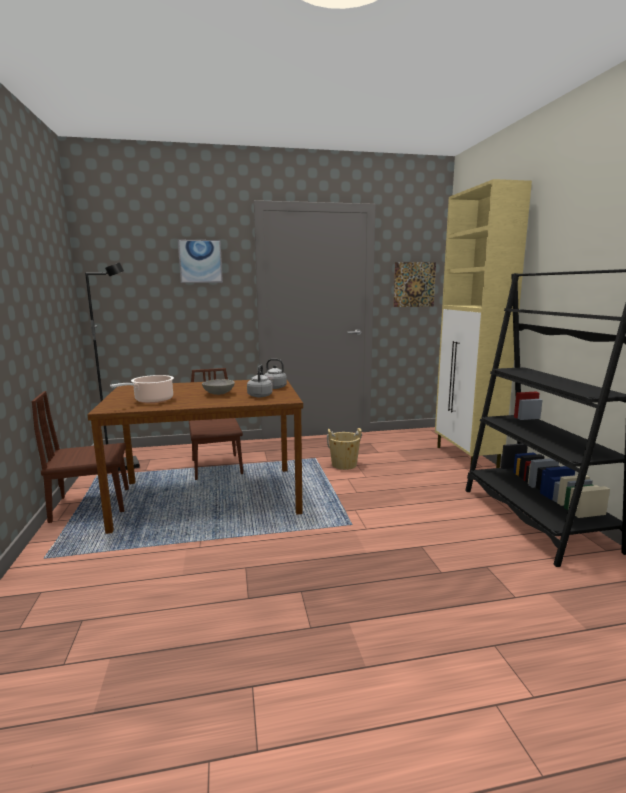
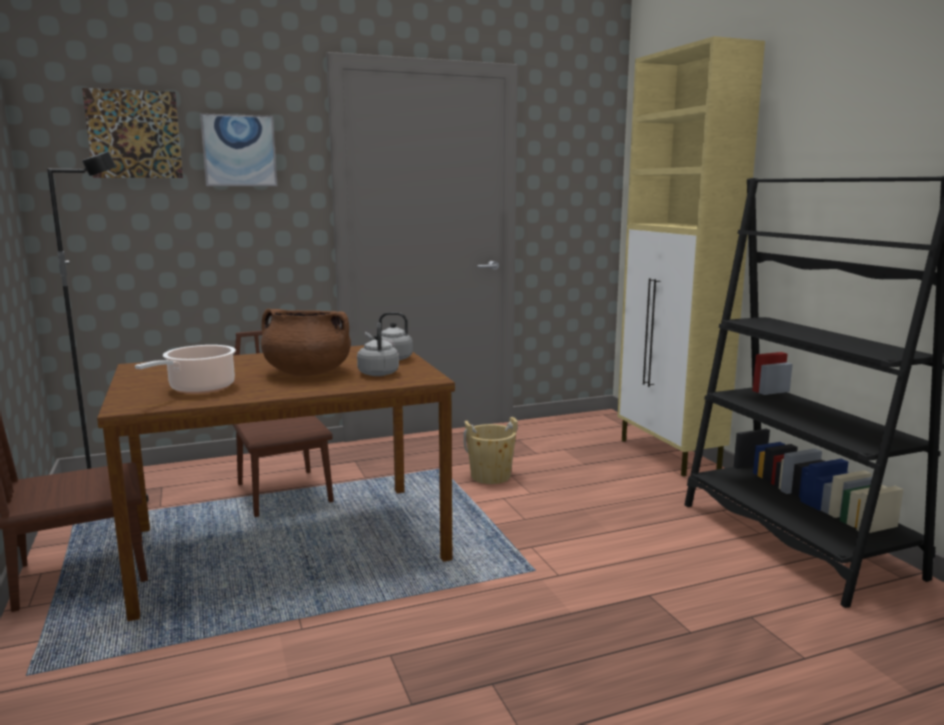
camera: 10 degrees left, 0 degrees up
(218, 394) = (307, 373): grey bowl -> brown cooking pot
(414, 284) = (576, 191): picture -> picture (134, 134)

